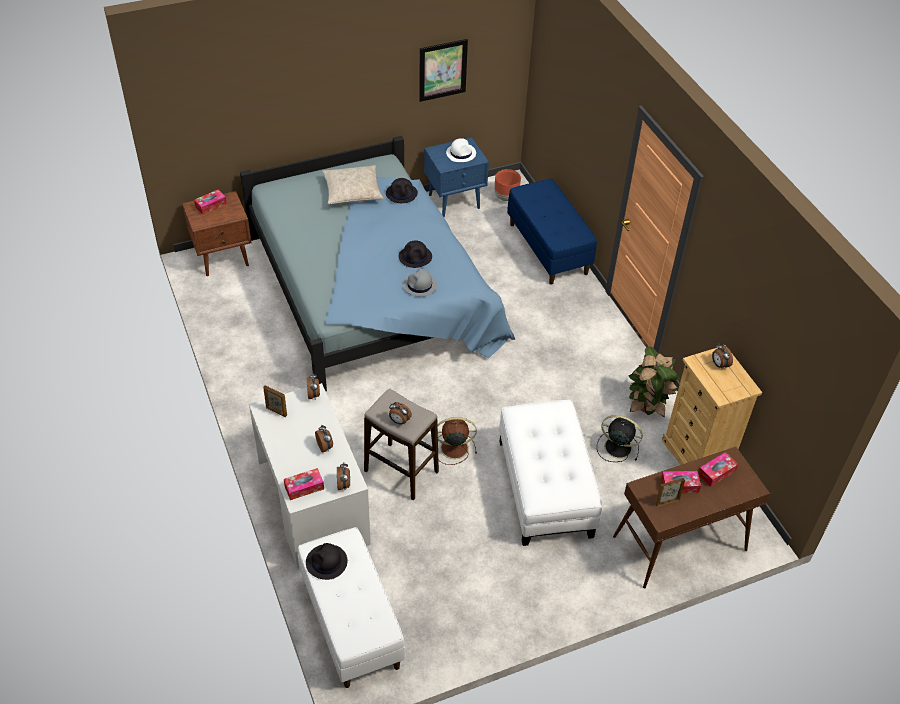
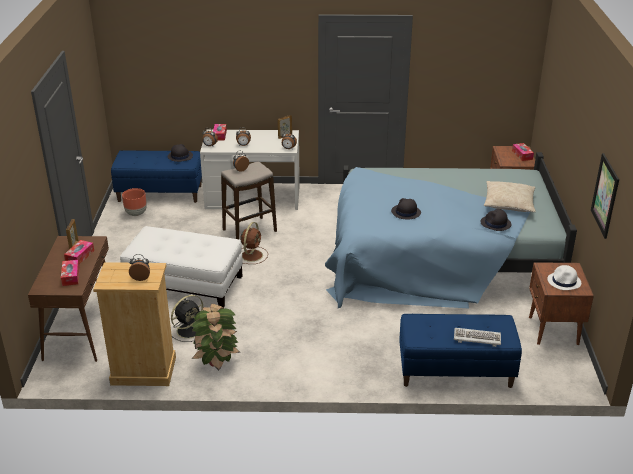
camera: 115 degrees right, 15 degrees down
(350, 622) = (160, 193): white bench -> blue bench
(419, 285) = (370, 207): grey hat -> none
(455, 201) = (553, 331): blue nightstand -> brown nightstand
(506, 197) = (551, 367): brown planter -> brown planter (136, 214)
(556, 202) = (477, 338): none -> keyboard

